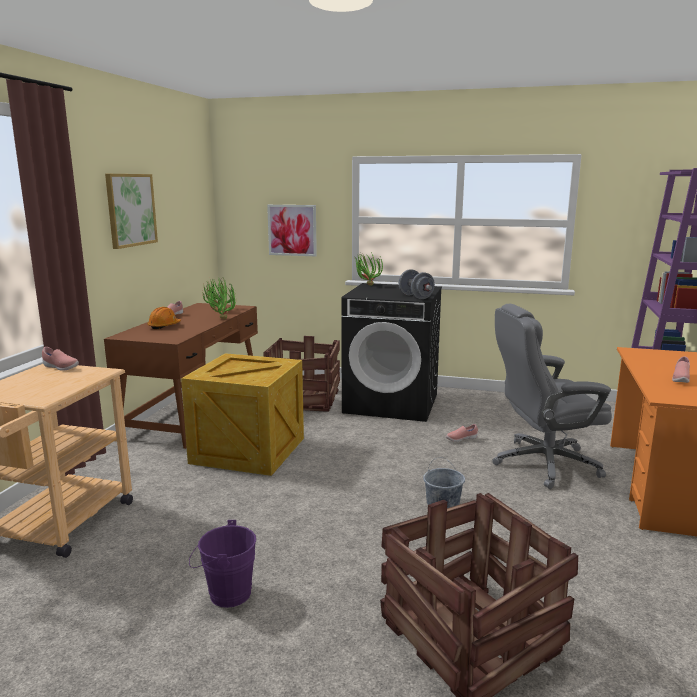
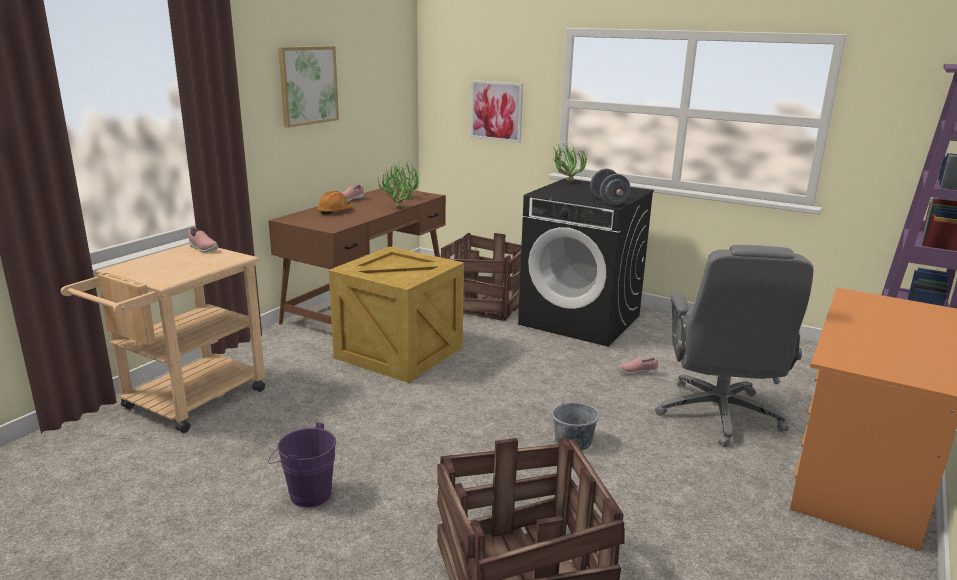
camera: 15 degrees right, 5 degrees up
(543, 463) = (719, 415): grey office chair -> grey office chair turned 90 degrees counterclockwise
(680, 379) = (880, 339): pink shoe -> none

